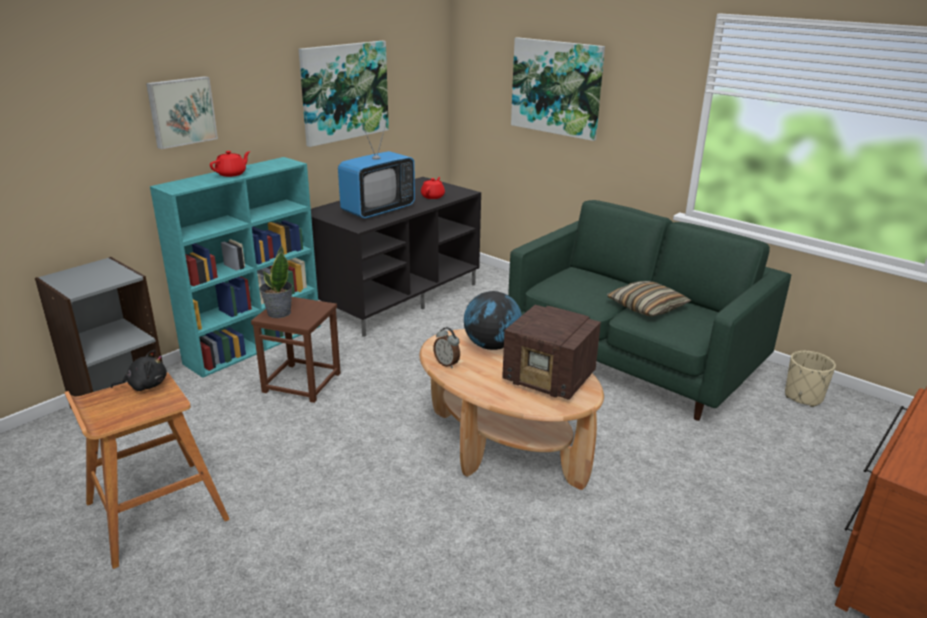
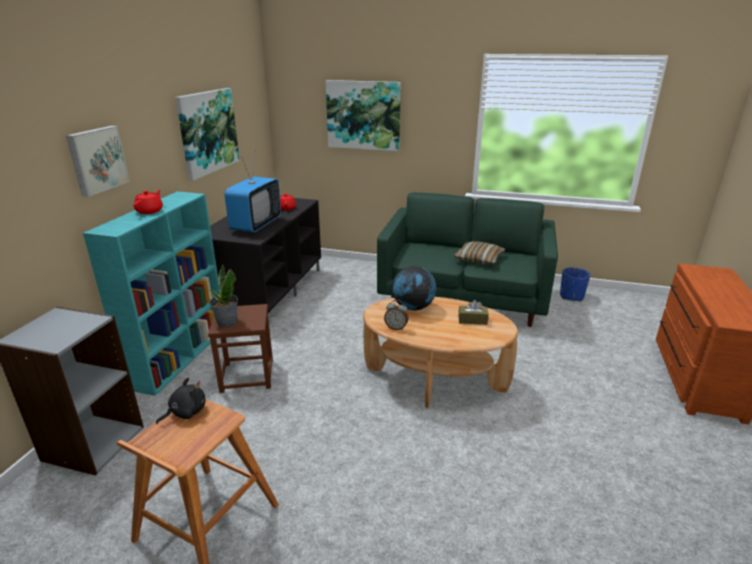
camera: 25 degrees left, 0 degrees up
(550, 379) = (472, 320): radio -> brown tissue box
(803, 397) = (571, 296): beige planter -> blue planter

